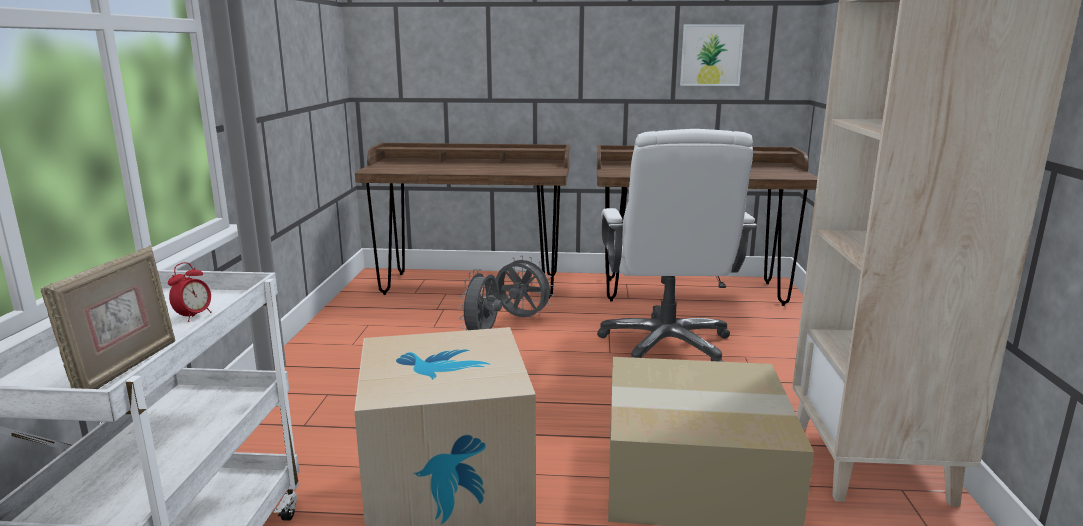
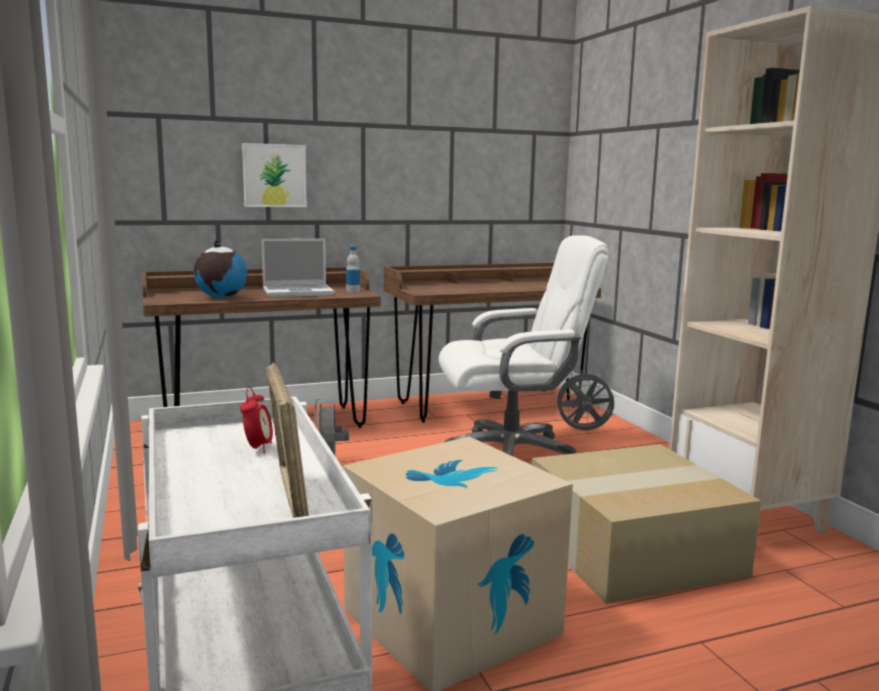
camera: 25 degrees left, 5 degrees down
(424, 169) = (221, 297): none -> globe
(498, 167) = (299, 292): none -> laptop
(521, 318) = (352, 449): grey fan -> grey fan (583, 432)
(549, 168) = (353, 291): none -> bottle
(667, 346) = (511, 453): white office chair -> white office chair turned 75 degrees counterclockwise
(711, 55) = (483, 178): picture -> picture (274, 175)

